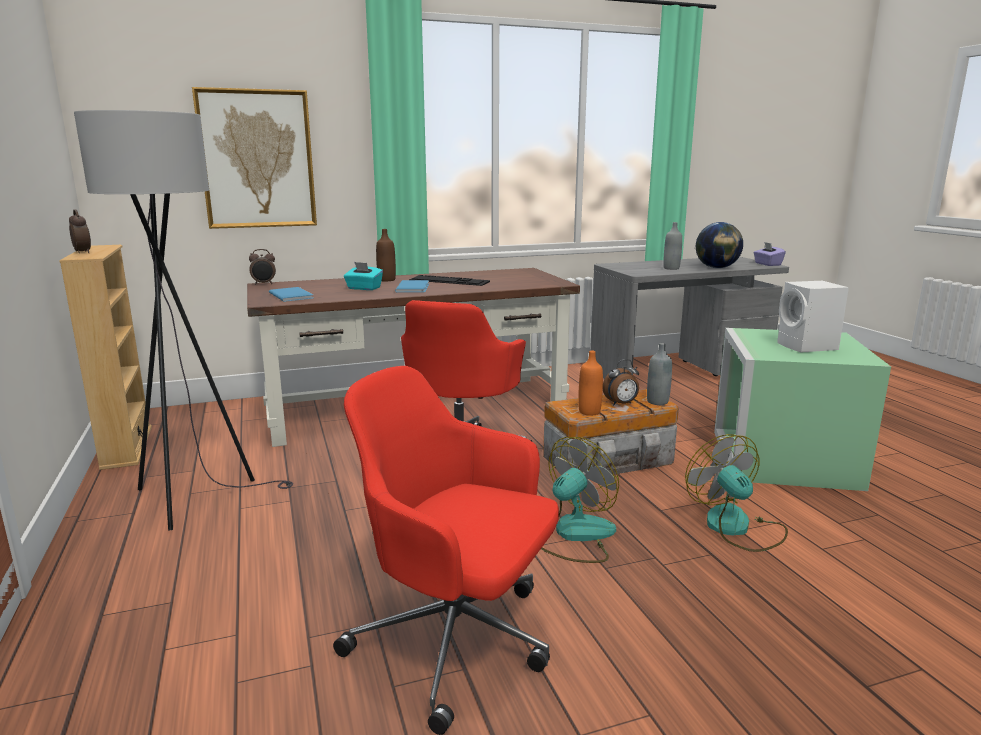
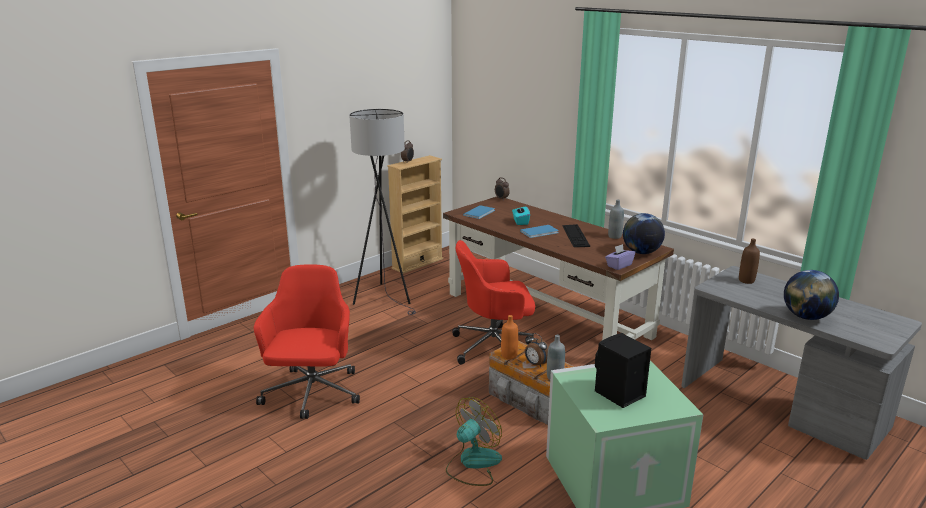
camera: 65 degrees right, 5 degrees up
(257, 159) = (524, 120): picture -> none
(386, 280) = (554, 220): brown bottle -> brown bottle (746, 280)
(530, 274) = (641, 252): none -> globe
(575, 535) = (421, 406): fan -> none
(671, 268) = (764, 297): grey bottle -> grey bottle (614, 236)
(767, 264) = (884, 341): purple tissue box -> purple tissue box (619, 265)
(807, 347) = (618, 394): white speaker -> black speaker

